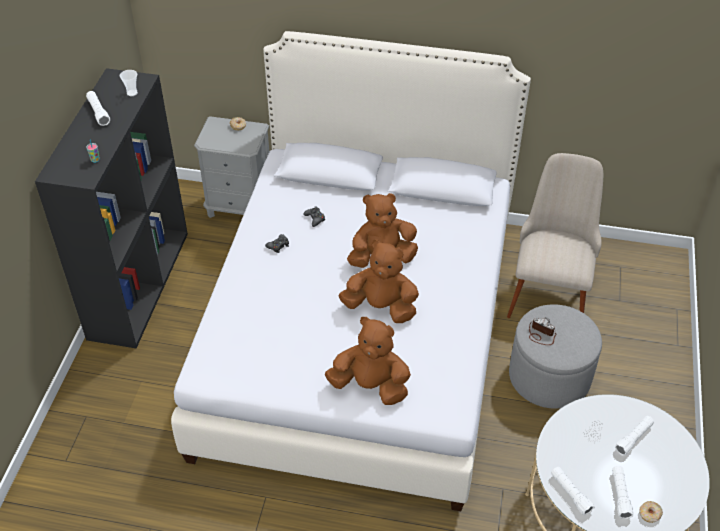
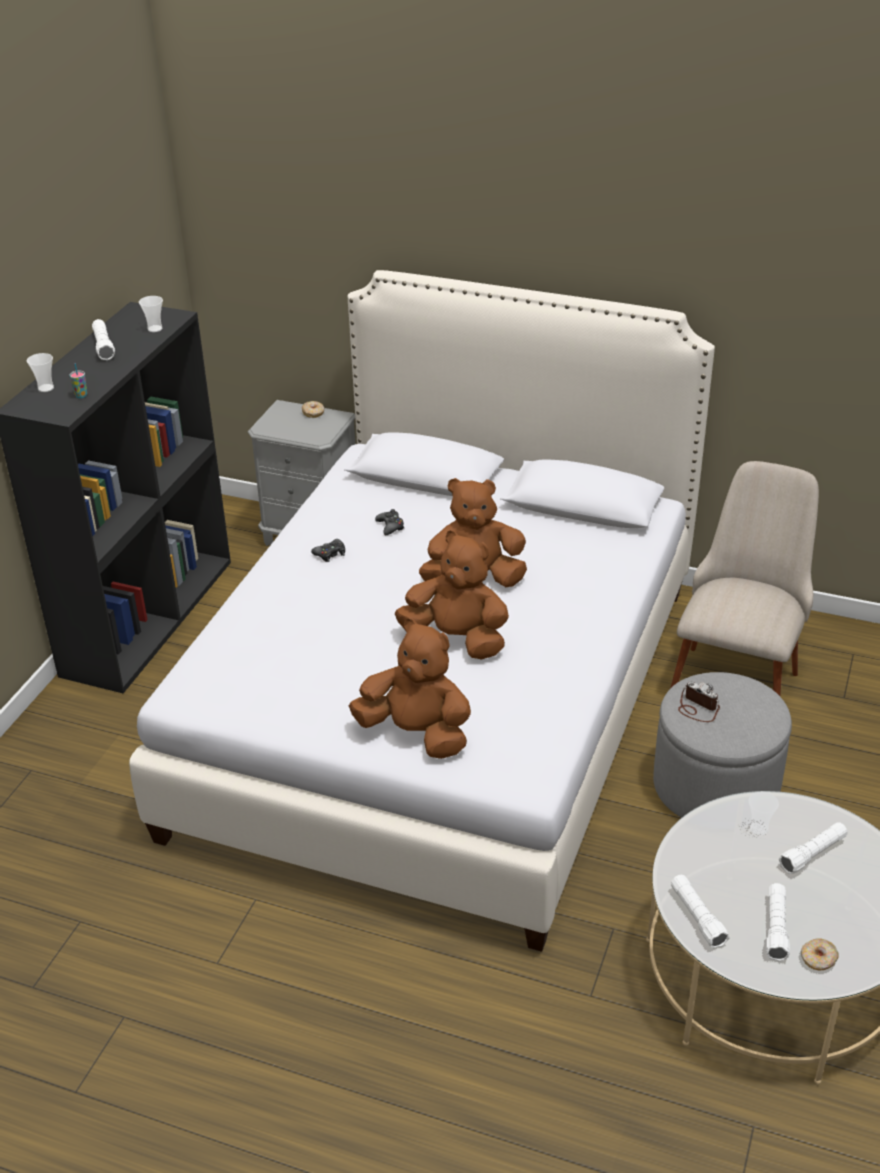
camera: 10 degrees right, 10 degrees down
(66, 155) = (46, 388): none -> cup

